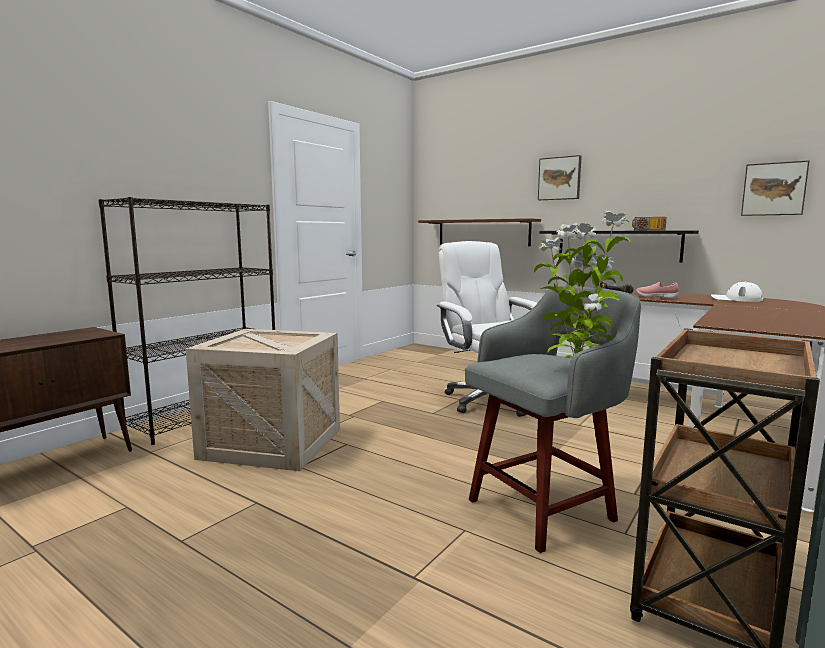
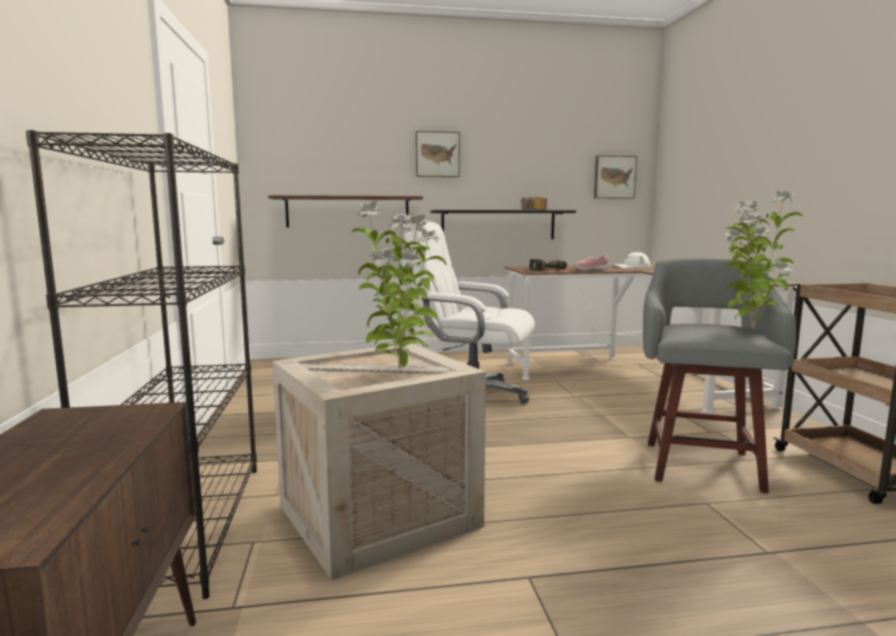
camera: 45 degrees left, 0 degrees up
(267, 344) = (400, 370): none -> potted plant

